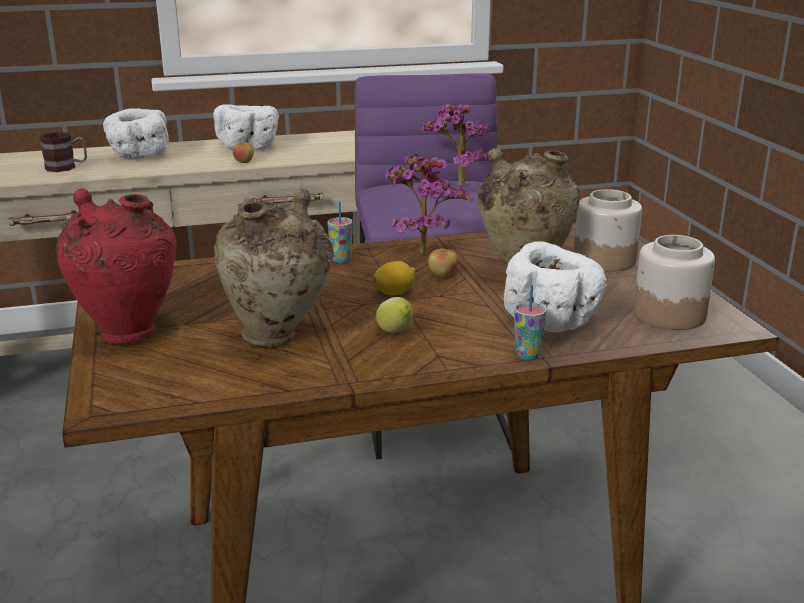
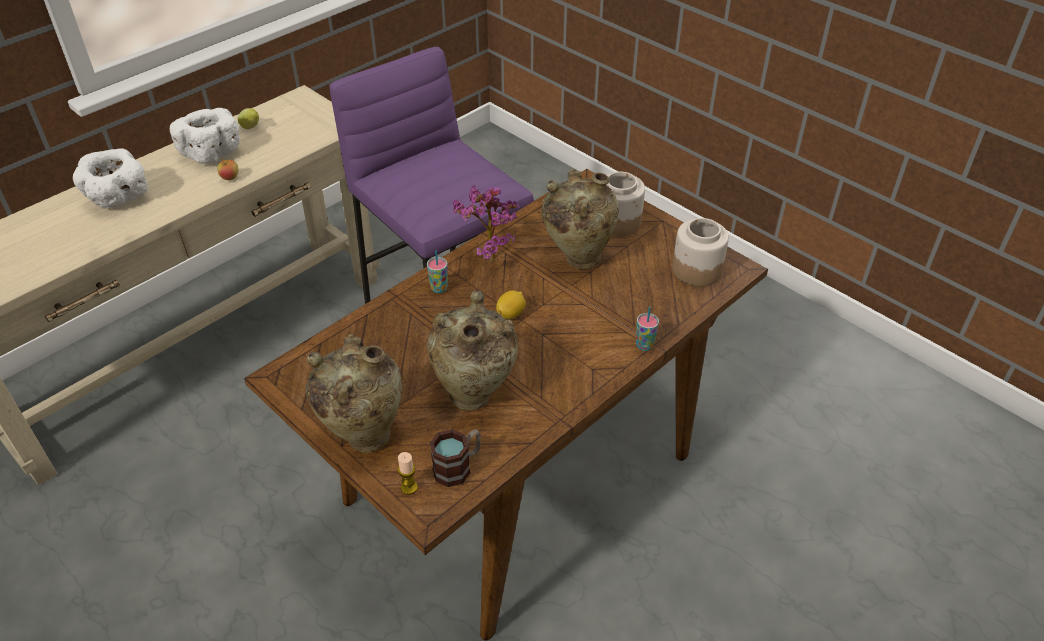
camera: 30 degrees left, 20 degrees up
(67, 167) = (63, 240): mug -> mug (458, 466)
(114, 382) = (409, 487): none -> candle
(128, 332) = (364, 434): red vase -> beige vase
(395, 332) = (547, 357): lemon -> lemon (251, 128)
(442, 275) = (526, 280): apple -> none
(456, 184) = (444, 158): potted plant -> none
(553, 320) = (633, 303): white bowl -> none

